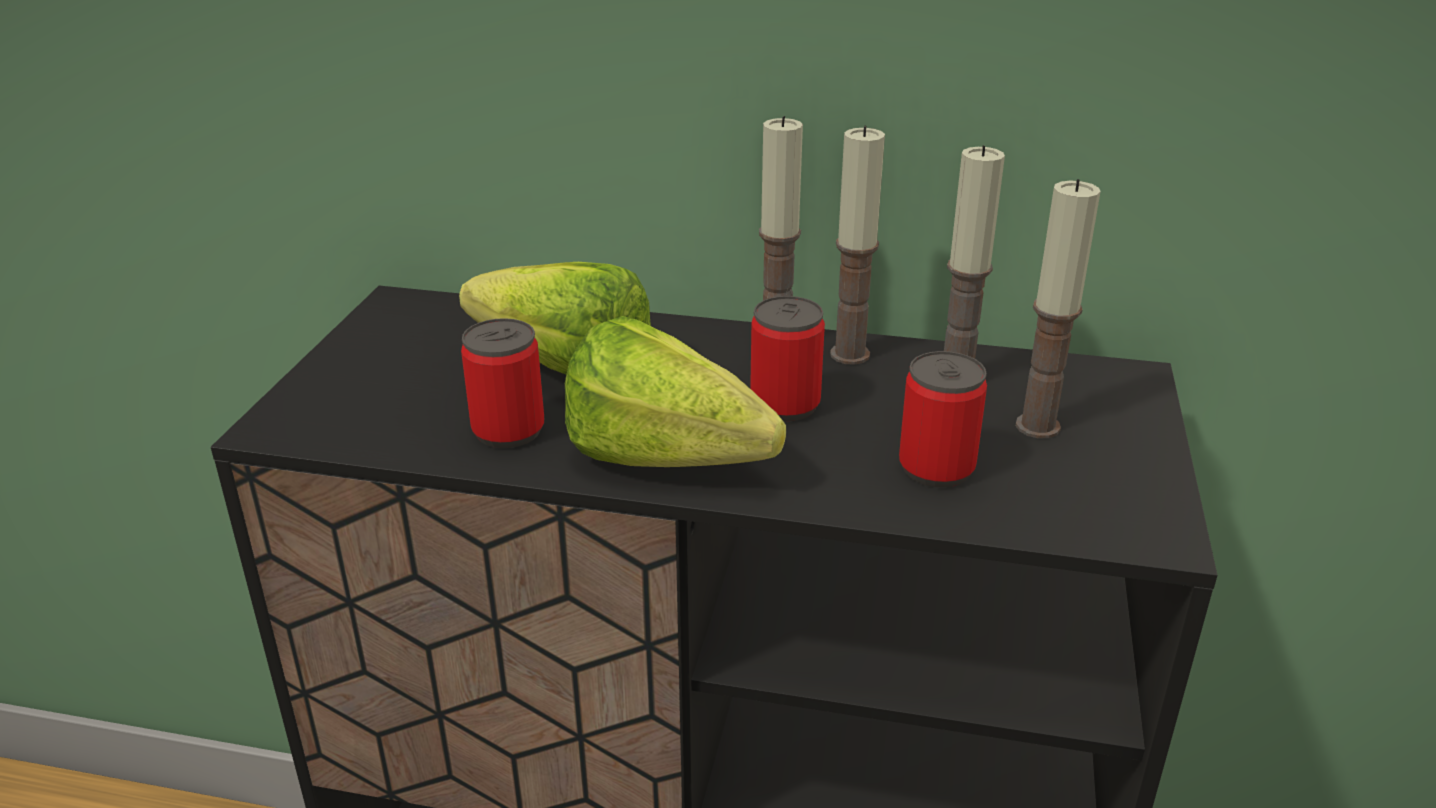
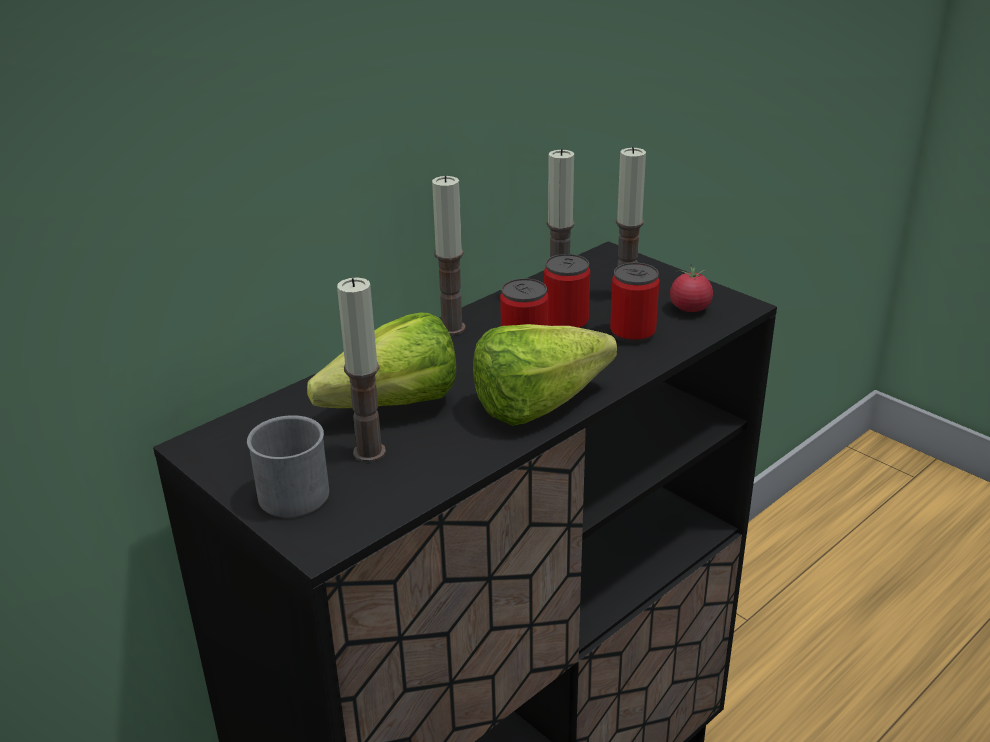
camera: 55 degrees left, 0 degrees up
(358, 375) = (291, 489): none -> grey mug
(508, 430) = (442, 448): can -> can (566, 323)
(849, 354) = (495, 313): candle -> candle (369, 452)
(1077, 492) = (690, 308): none -> tomato

